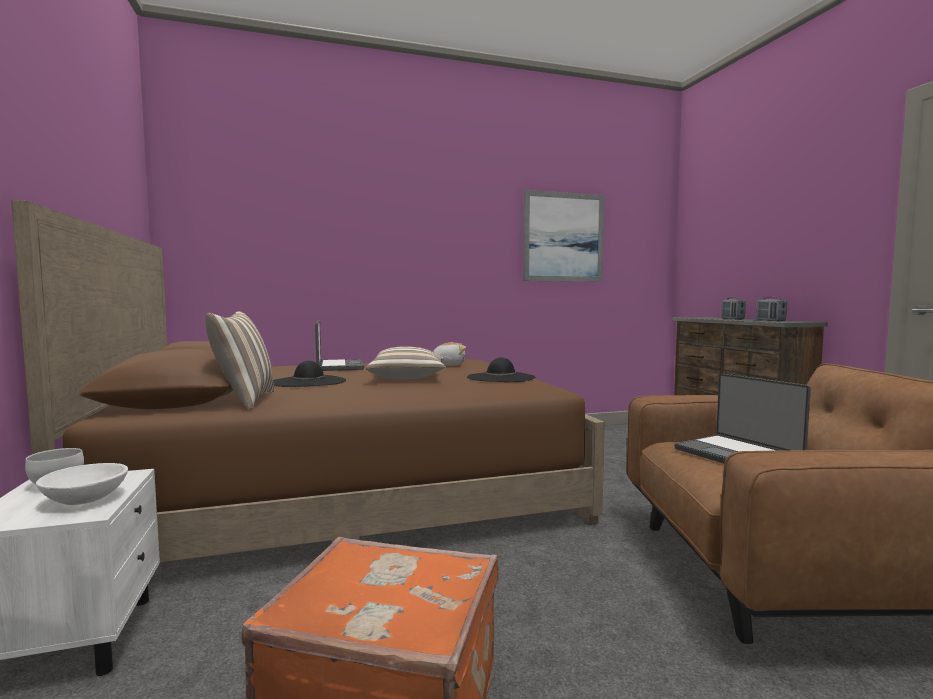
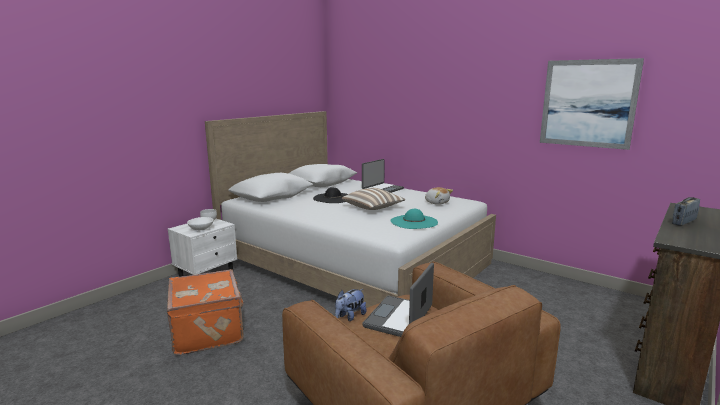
camera: 55 degrees right, 10 degrees up
(244, 400) = (279, 203): pillow -> none
(349, 489) = (353, 261): brown bed -> white bed
(501, 377) = (414, 222): black hat -> turquoise hat
(718, 476) = (350, 316): none -> plush toy
(770, 320) = (683, 235): radio -> none

